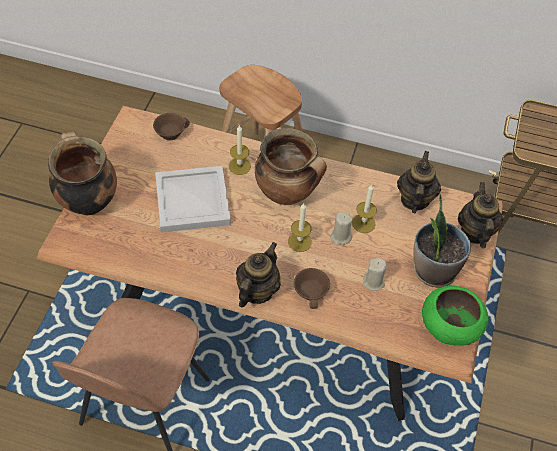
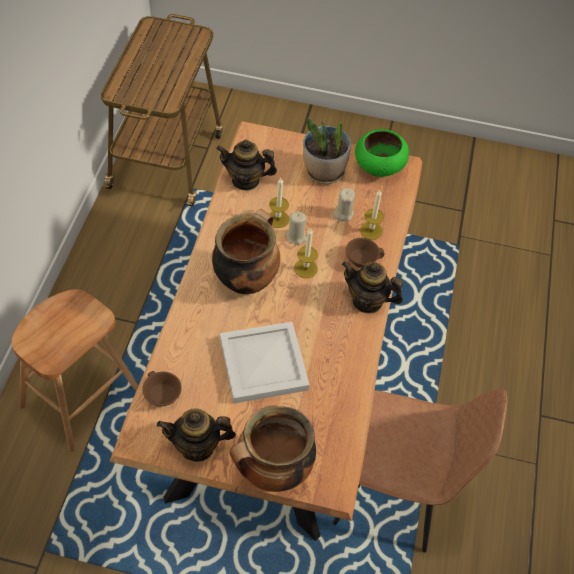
camera: 95 degrees left, 0 degrees up
(239, 166) = (210, 323): candle -> candle (371, 230)
(474, 232) = (279, 142): teapot -> teapot (197, 446)

